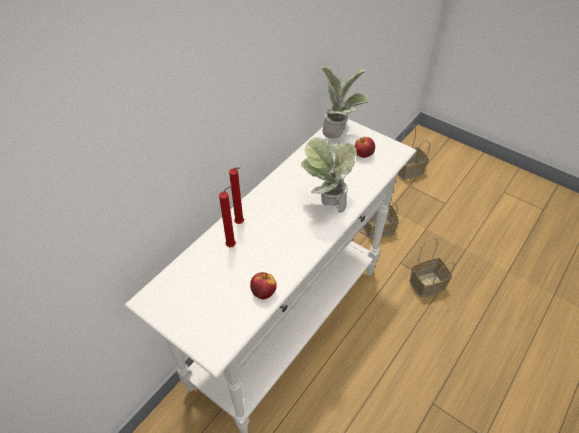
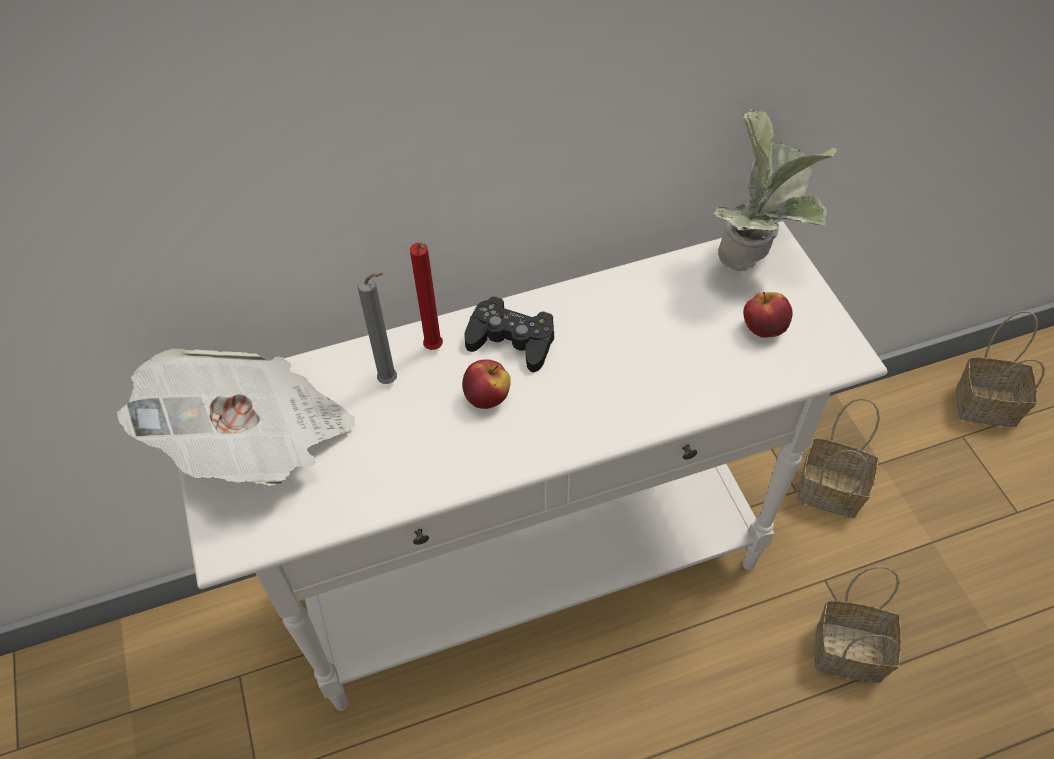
camera: 35 degrees right, 5 degrees up
(191, 301) = (256, 440): none -> newspaper
(232, 245) = (391, 381): red candle -> grey candle
(263, 292) = (374, 491): apple -> apple (487, 397)
(270, 204) = (511, 340): none -> black game controller
(327, 204) = (611, 391): potted plant -> none

